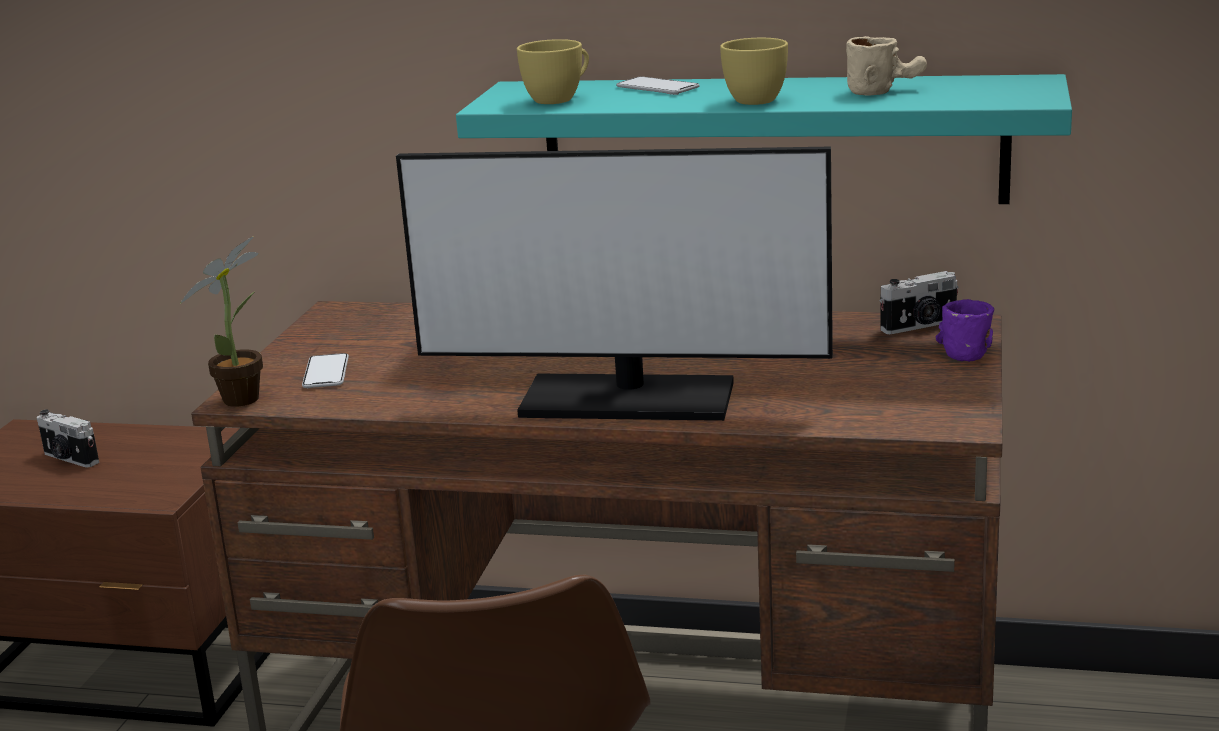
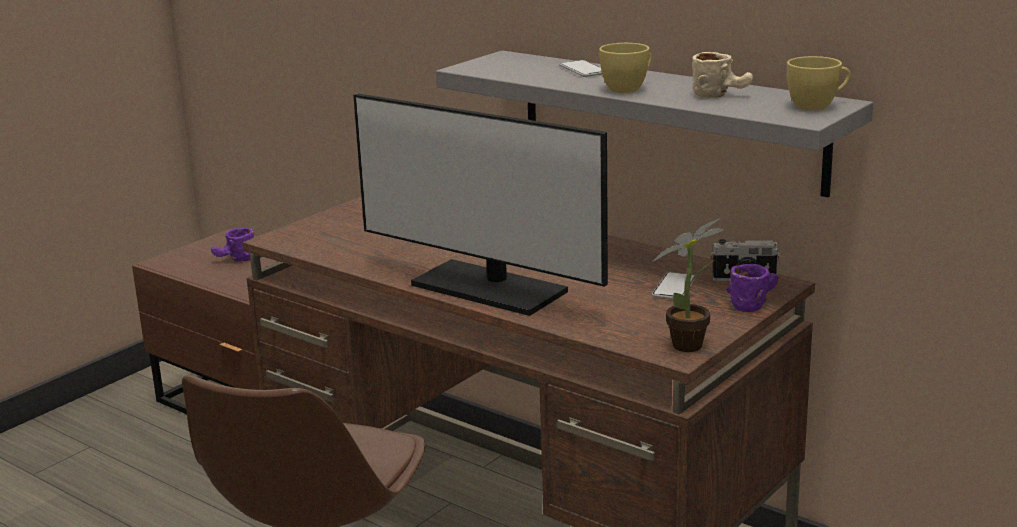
camera: 25 degrees right, 0 degrees up
(69, 459) = (235, 260): camera -> purple mug
(247, 397) = (280, 239): potted plant -> potted plant (692, 344)
(326, 373) = (339, 232): phone -> phone (674, 287)
(559, 99) = (511, 69): yellow cup -> yellow cup (818, 106)
(772, 140) = (669, 120): turquoise shelf -> grey shelf

